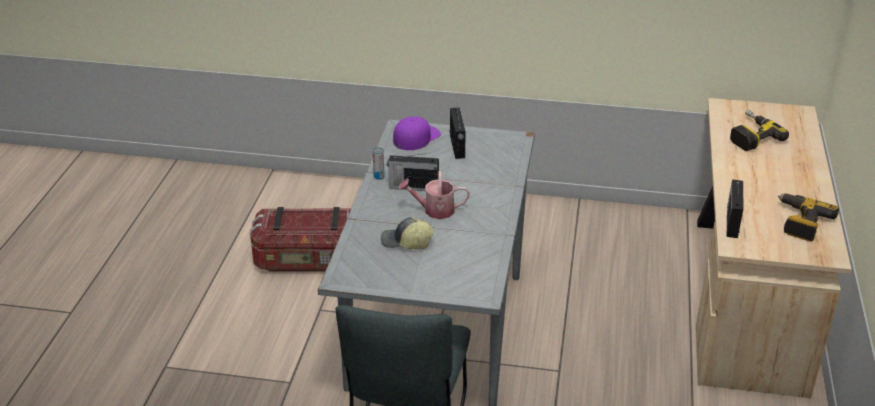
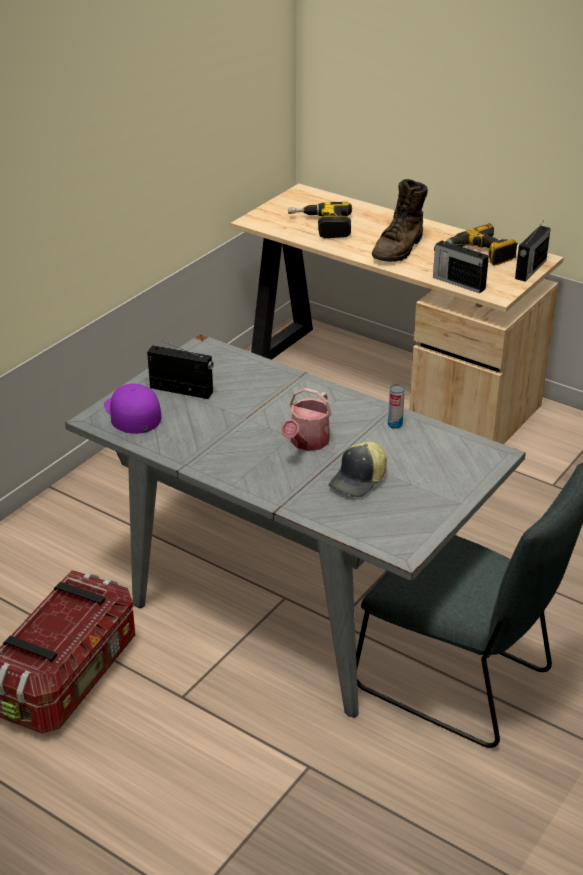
camera: 65 degrees left, 0 degrees up
(379, 176) = (198, 464): can -> can (395, 424)
(413, 187) = (244, 445): radio -> radio (530, 270)
(757, 180) = (399, 249): none -> brown boot

